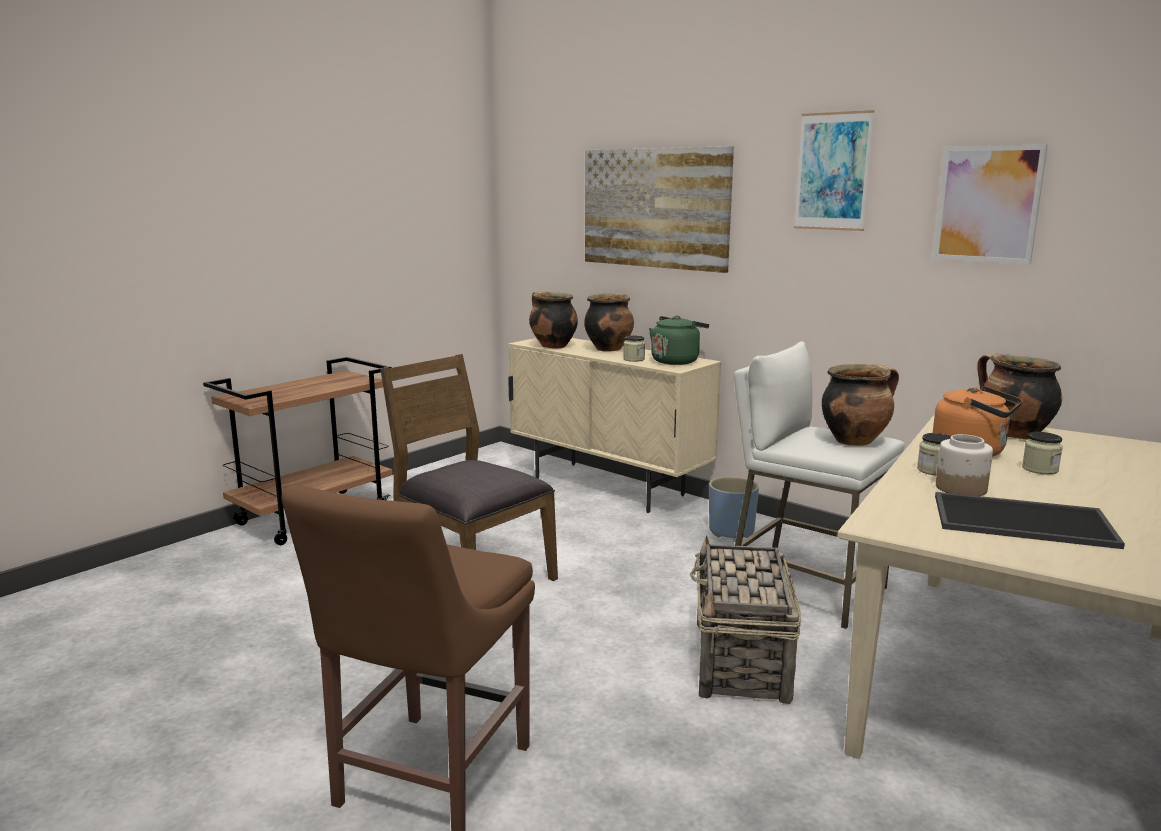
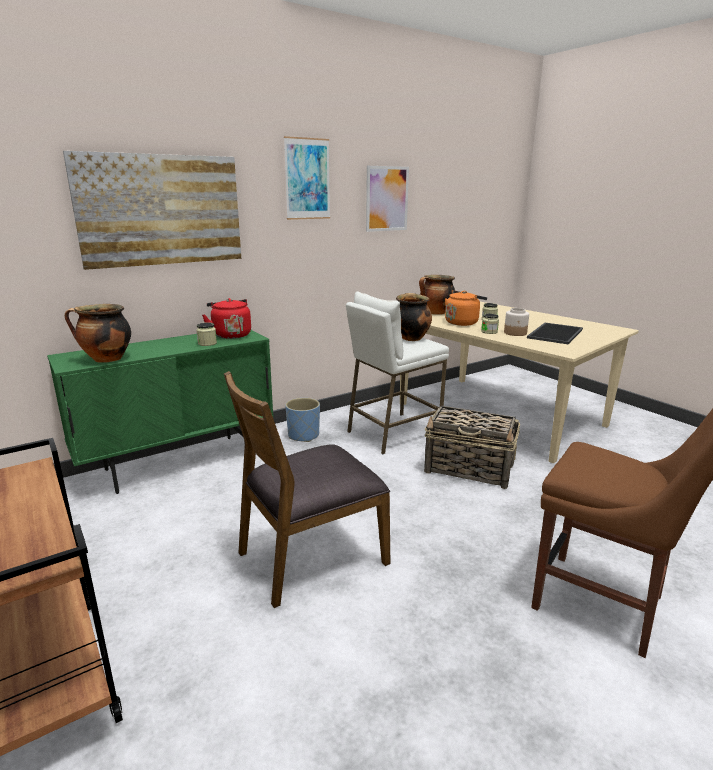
camera: 75 degrees left, 5 degrees up
(608, 487) = (179, 463): beige cabinet -> green cabinet
(609, 349) = (153, 345): cooking pot -> none
(676, 361) = (230, 335): green kettle -> red kettle

